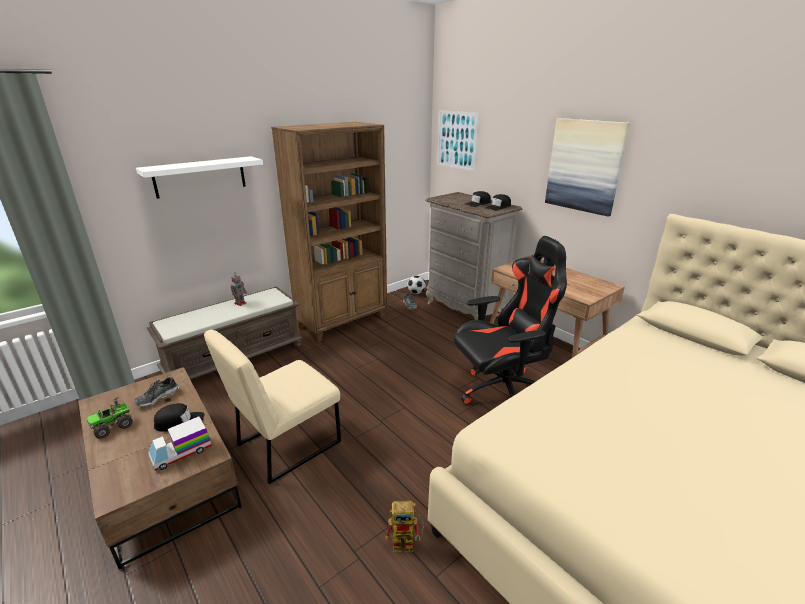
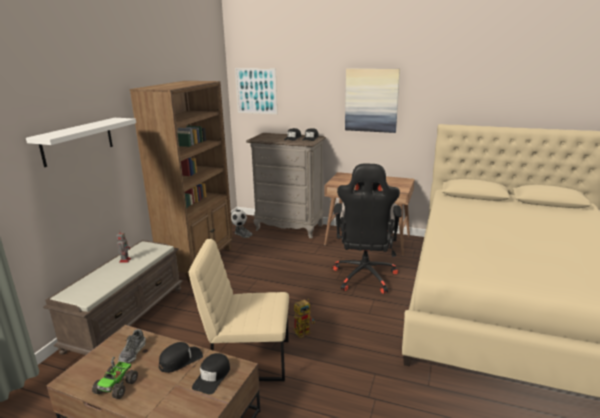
camera: 30 degrees left, 5 degrees down
(181, 453) = (212, 377): toy truck -> black cap
(286, 444) = (248, 358): beige chair -> beige chair turned 75 degrees clockwise
(407, 543) = (395, 377): toy robot -> toy robot (304, 331)
(498, 393) = (364, 274): black office chair -> black office chair turned 150 degrees clockwise

